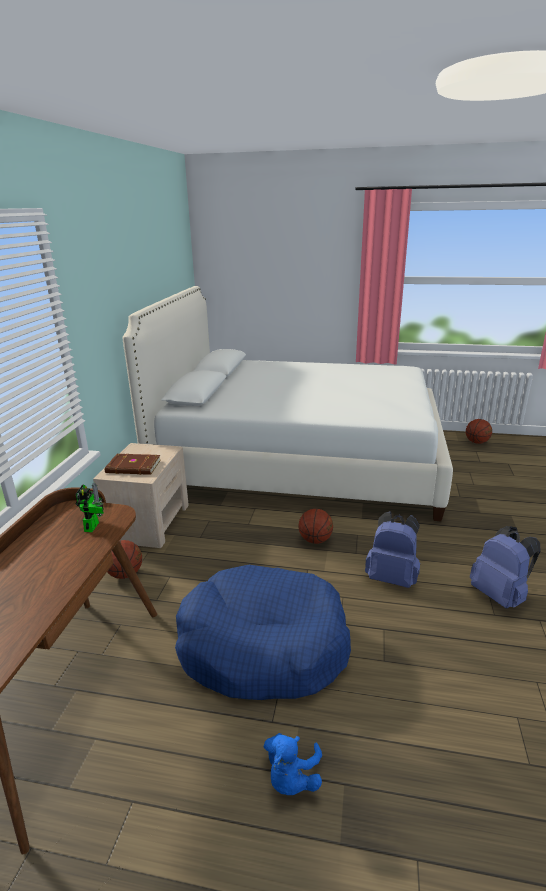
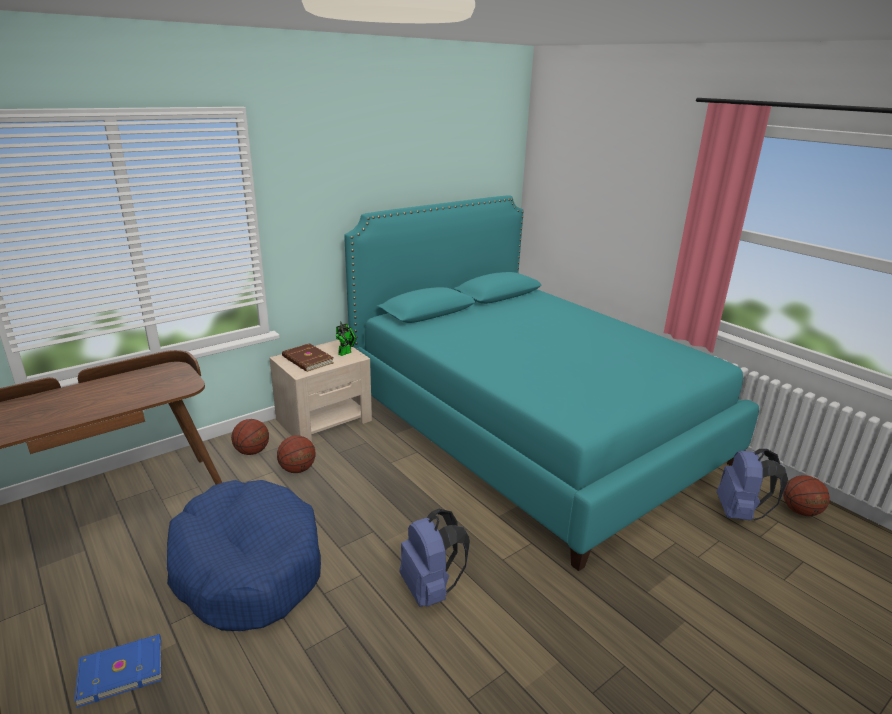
camera: 40 degrees right, 0 degrees up
(92, 525) = (162, 386): toy robot -> toy robot (346, 352)
(291, 778) = (120, 670): blue plush toy -> blue book
(300, 460) = (531, 427): white bed -> turquoise bed
(315, 540) = (420, 510): basketball -> basketball (297, 469)
(499, 595) = (508, 687): blue backpack -> blue backpack (740, 513)

